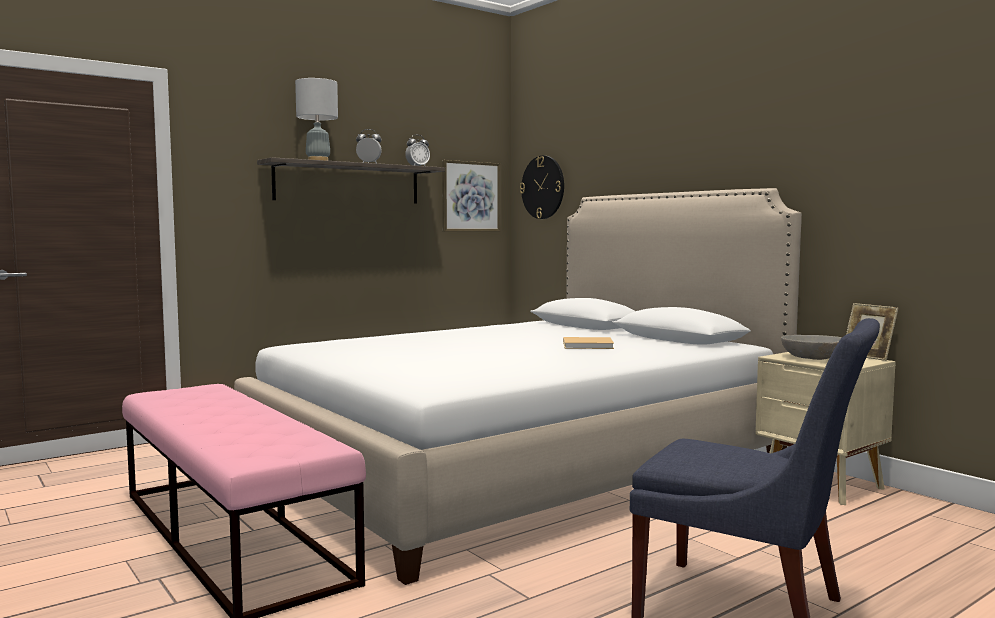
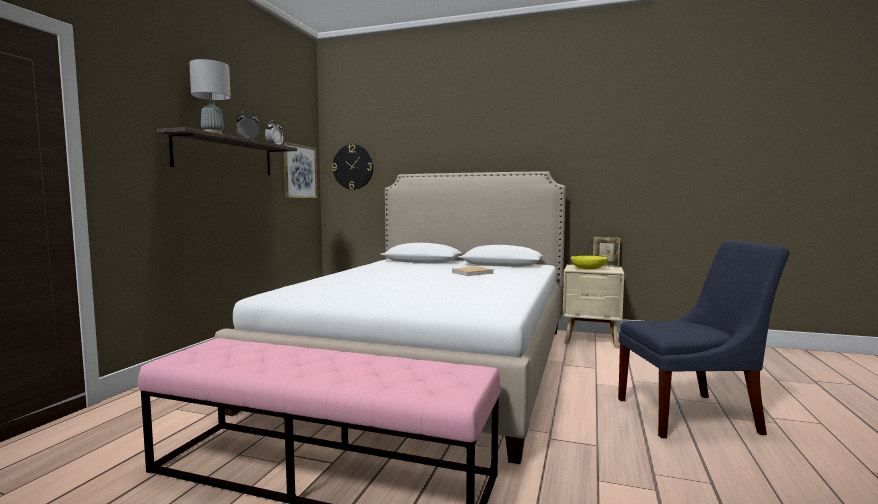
camera: 35 degrees left, 0 degrees up
(813, 358) = (588, 268): grey bowl -> yellow bowl

